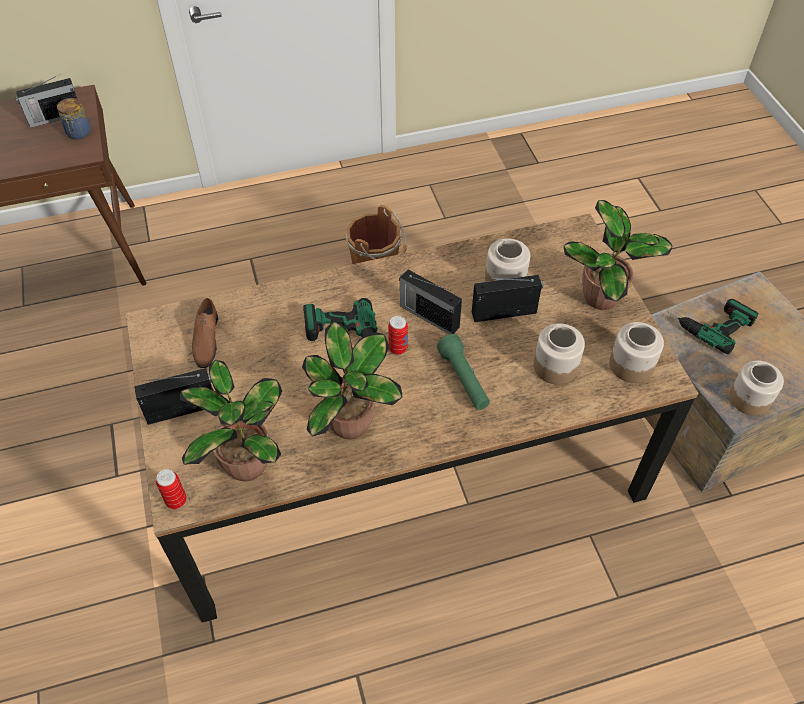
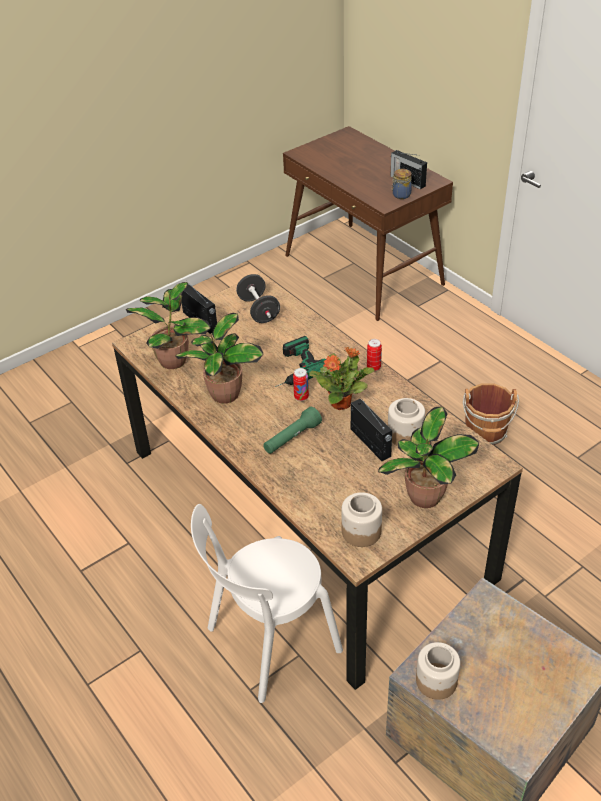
camera: 70 degrees right, 10 degrees down
(176, 501) = (136, 342): can -> can (373, 367)
(206, 339) = (258, 310): brown shoe -> black dumbbell
(428, 315) = (341, 403): radio -> potted plant
(555, 366) = (333, 485): jar -> none
(564, 559) = (268, 642): none -> white chair
(708, 322) = (513, 631): power drill -> none

